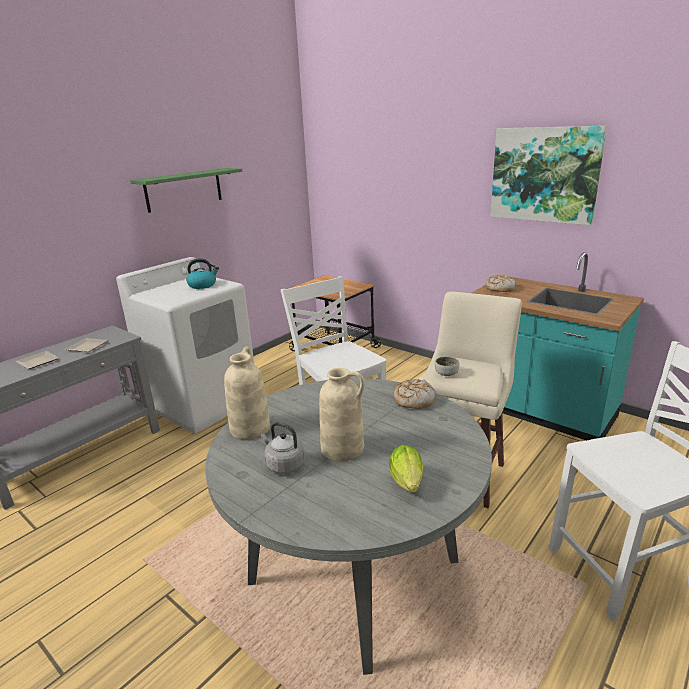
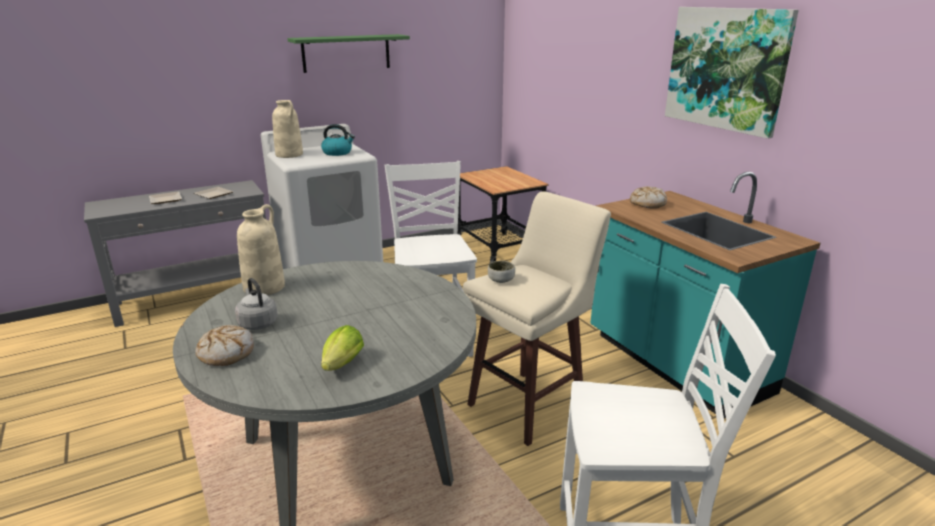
camera: 20 degrees right, 0 degrees up
(343, 448) = (321, 322): beige vase -> beige vase (290, 154)
(413, 400) = (436, 296): bread -> bread (226, 353)

